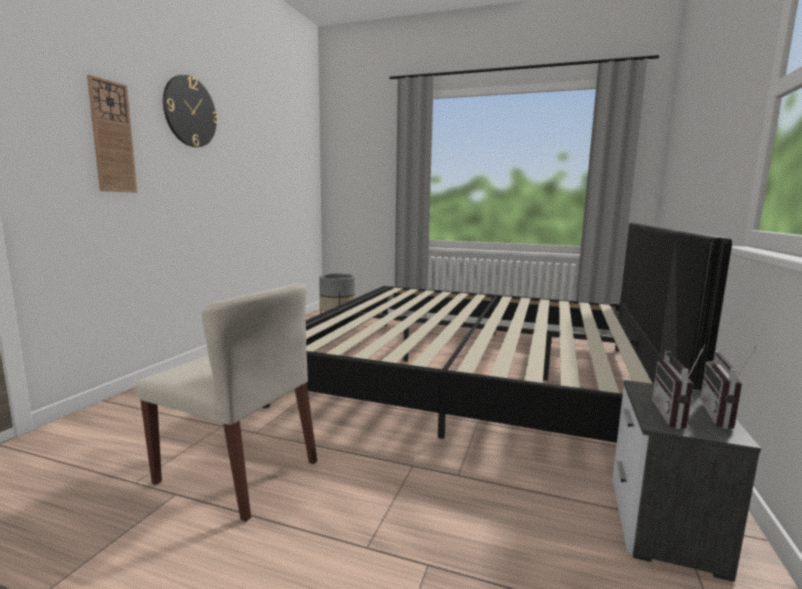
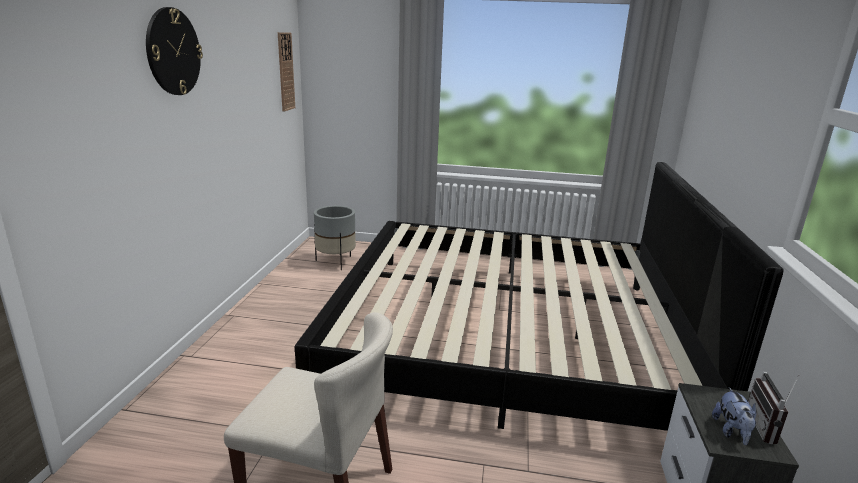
camera: 10 degrees left, 10 degrees up
(112, 137) = (102, 112): wall clock -> wall clock (285, 72)
(677, 416) = (732, 432): radio -> plush toy

